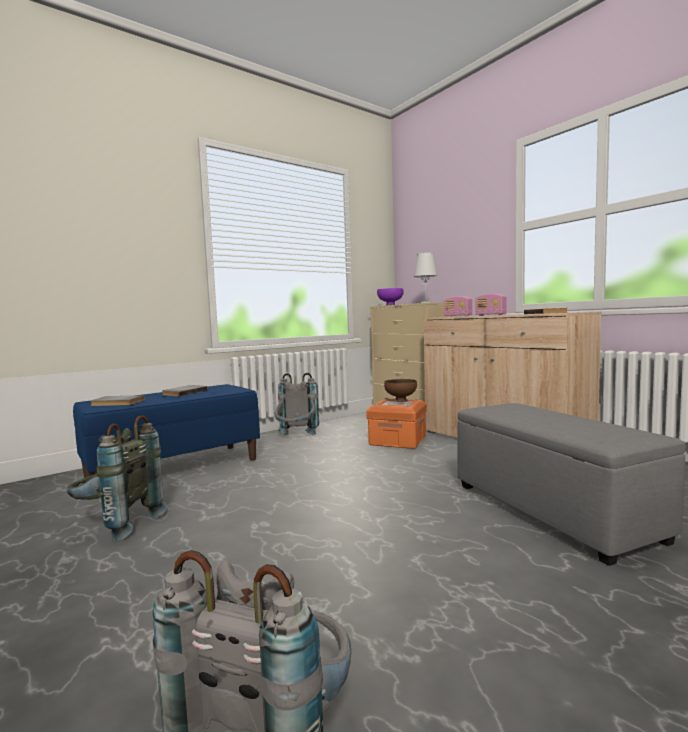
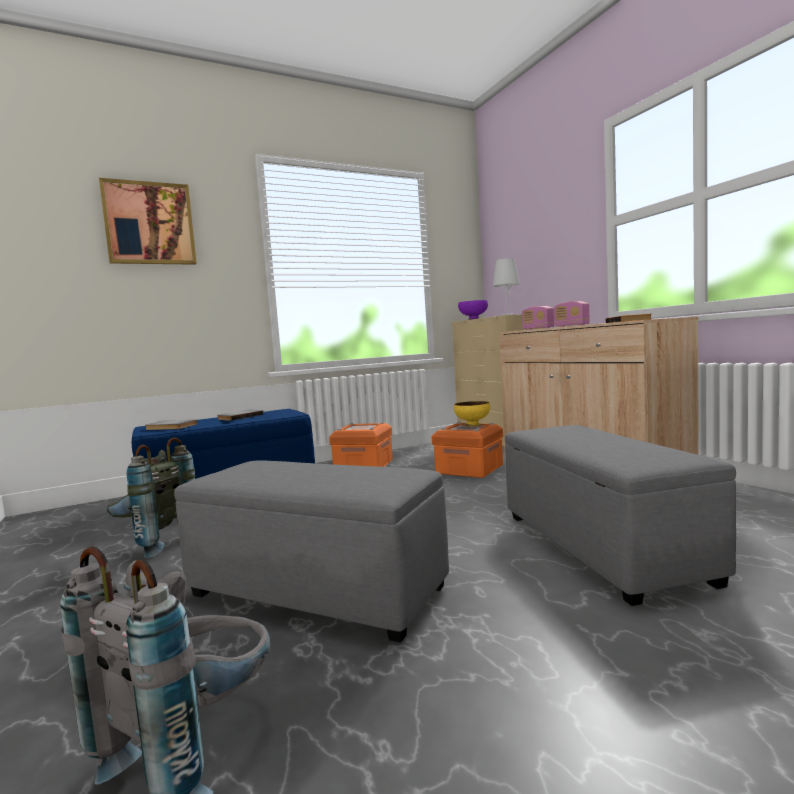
camera: 10 degrees right, 0 degrees up
(91, 196) = (149, 223): none -> picture
(296, 438) = (364, 465): grey backpack -> orange storage box
(318, 567) = (318, 591): none -> grey ottoman
(401, 400) = (473, 425): brown bowl -> yellow bowl

